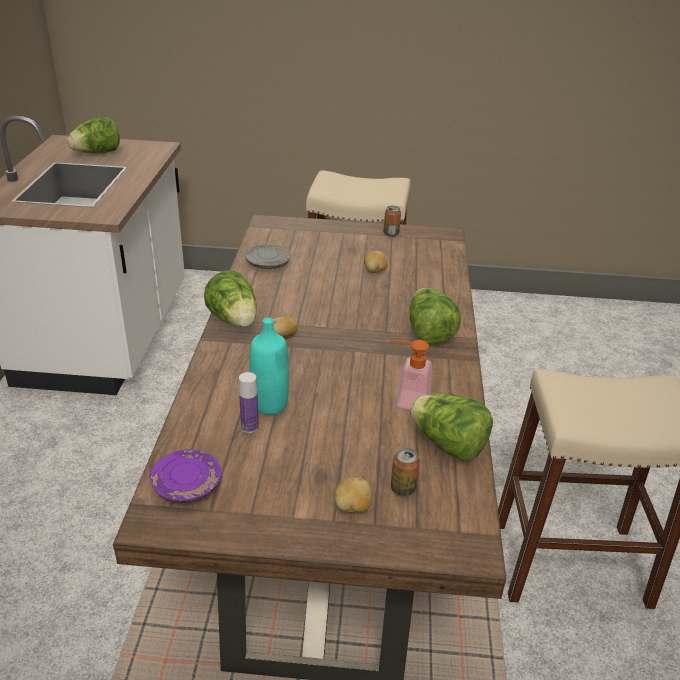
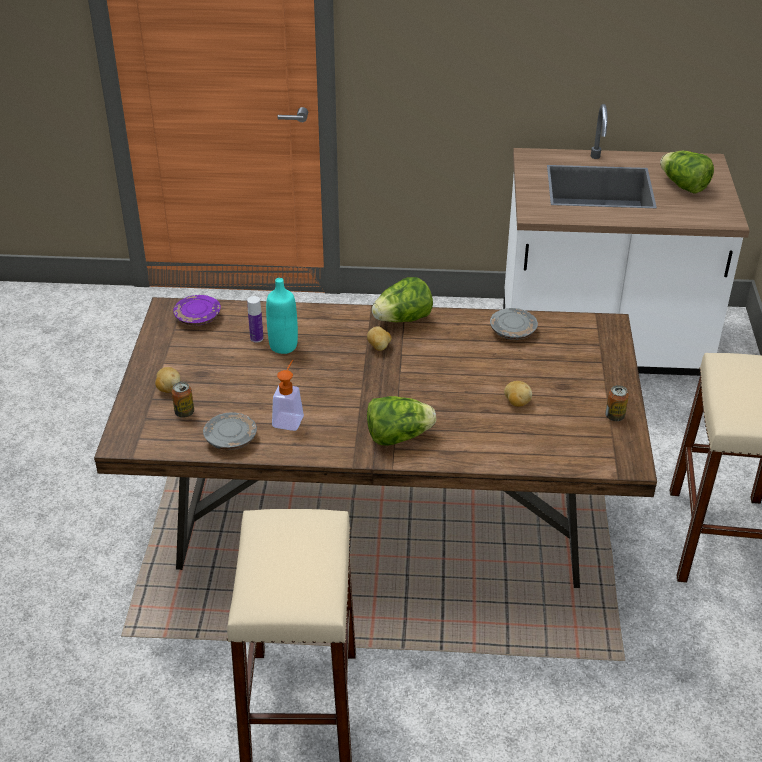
camera: 90 degrees right, 5 degrees up
(448, 445) = (230, 438): lettuce -> grey plate

